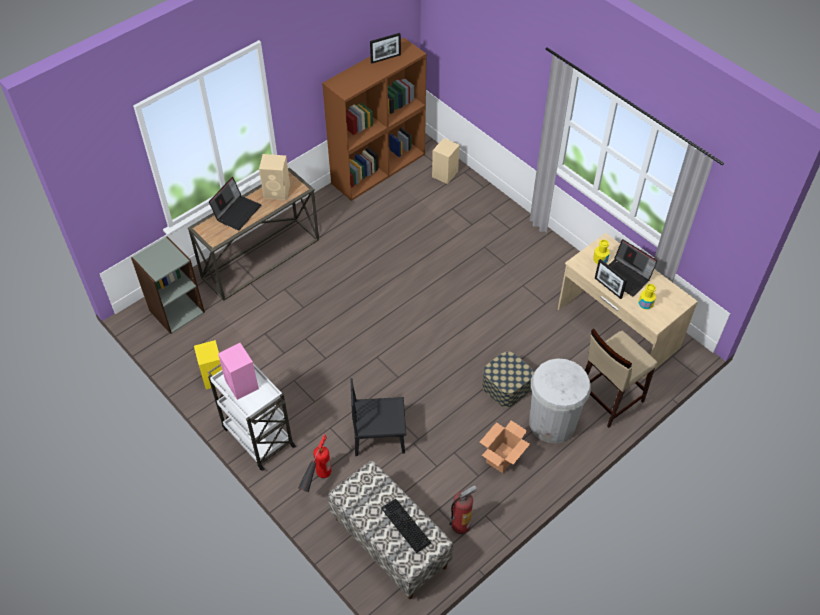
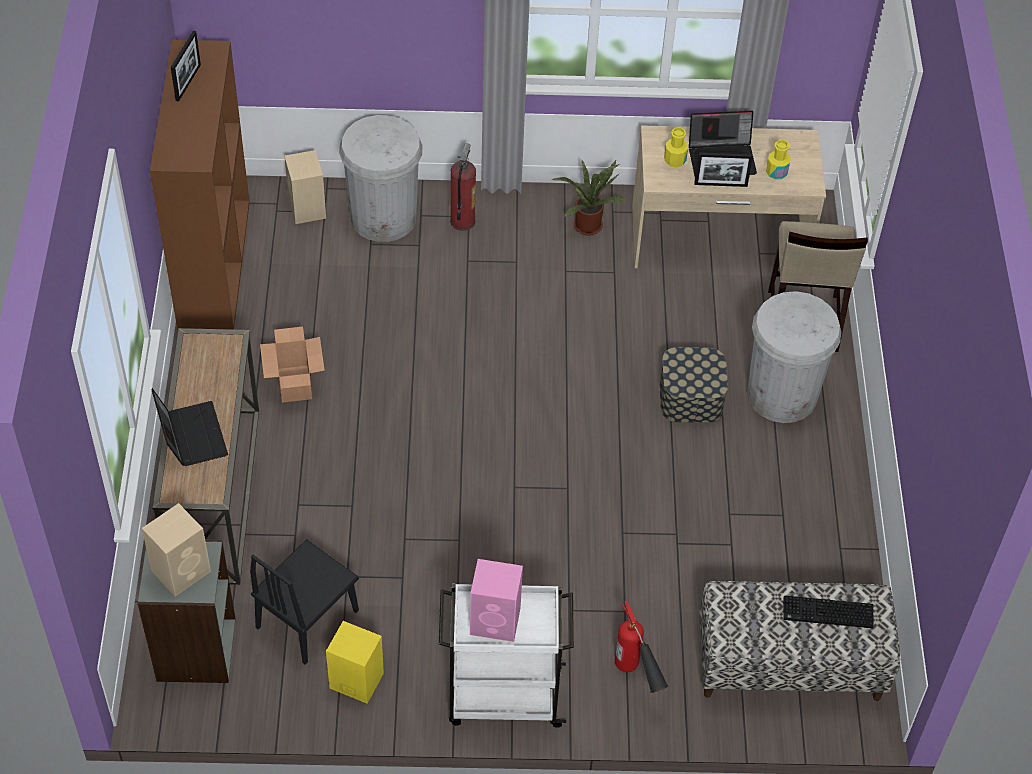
camera: 50 degrees left, 0 degrees up
(277, 191) = (207, 369): beige speaker -> beige speaker (182, 570)
(379, 436) = (634, 570): black chair -> black chair (307, 618)
(461, 525) = (830, 580): fire extinguisher -> fire extinguisher (462, 221)
(472, 201) = (383, 217): none -> white trash can
(502, 458) = (782, 475): cardboard box -> cardboard box (295, 384)
(561, 272) = (587, 223): none -> potted plant

